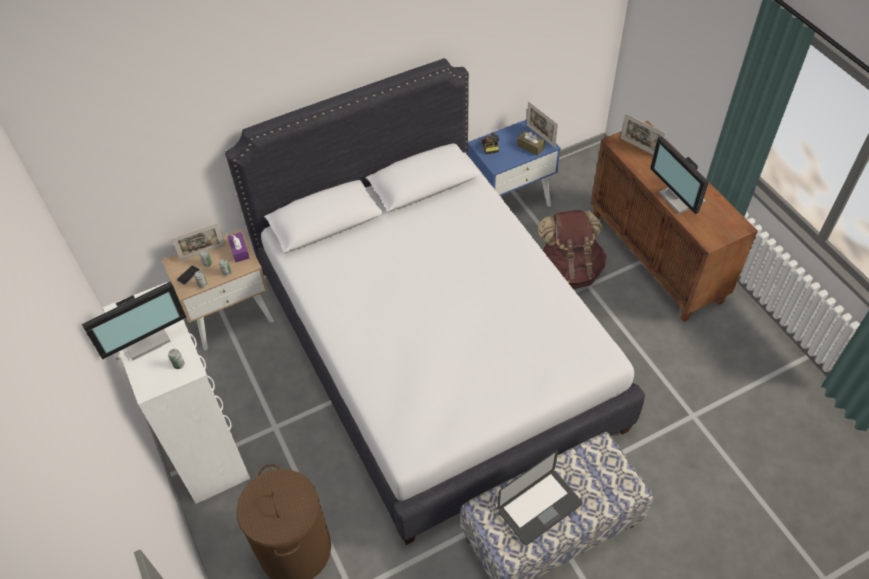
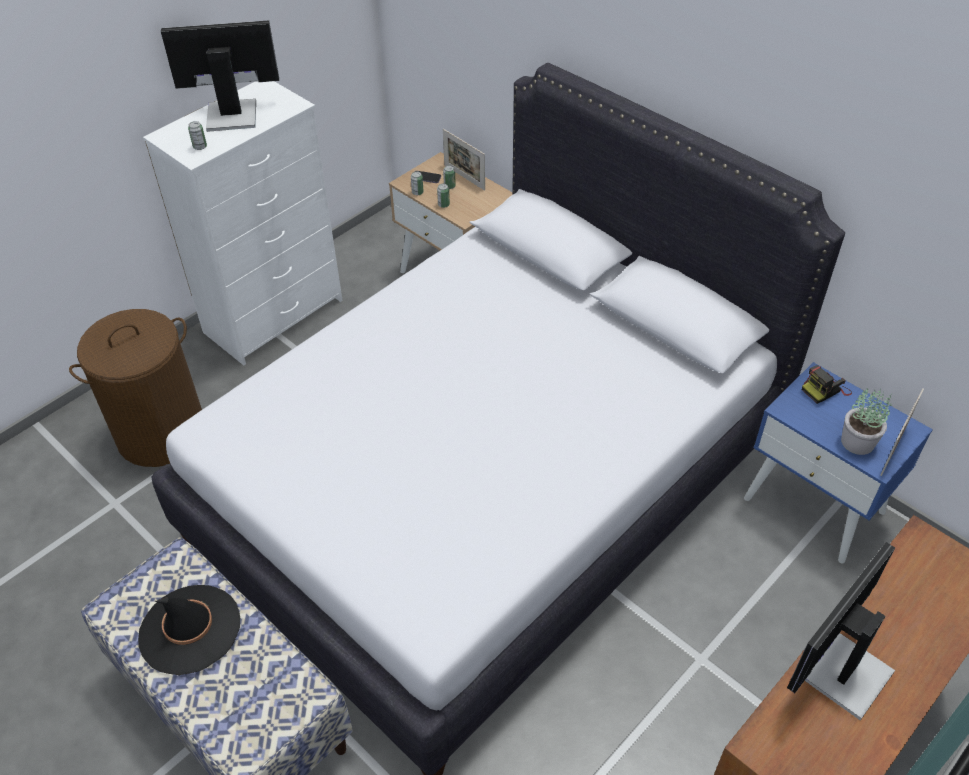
camera: 70 degrees right, 5 degrees down
(145, 338) = (231, 114): monitor -> monitor turned 135 degrees clockwise
(239, 251) = (481, 204): purple tissue box -> none
(530, 147) = (858, 442): brown tissue box -> potted plant
(539, 507) = (189, 629): laptop -> black hat
(568, 271) = (716, 622): brown backpack -> none
(639, 147) = (933, 579): picture frame -> none

